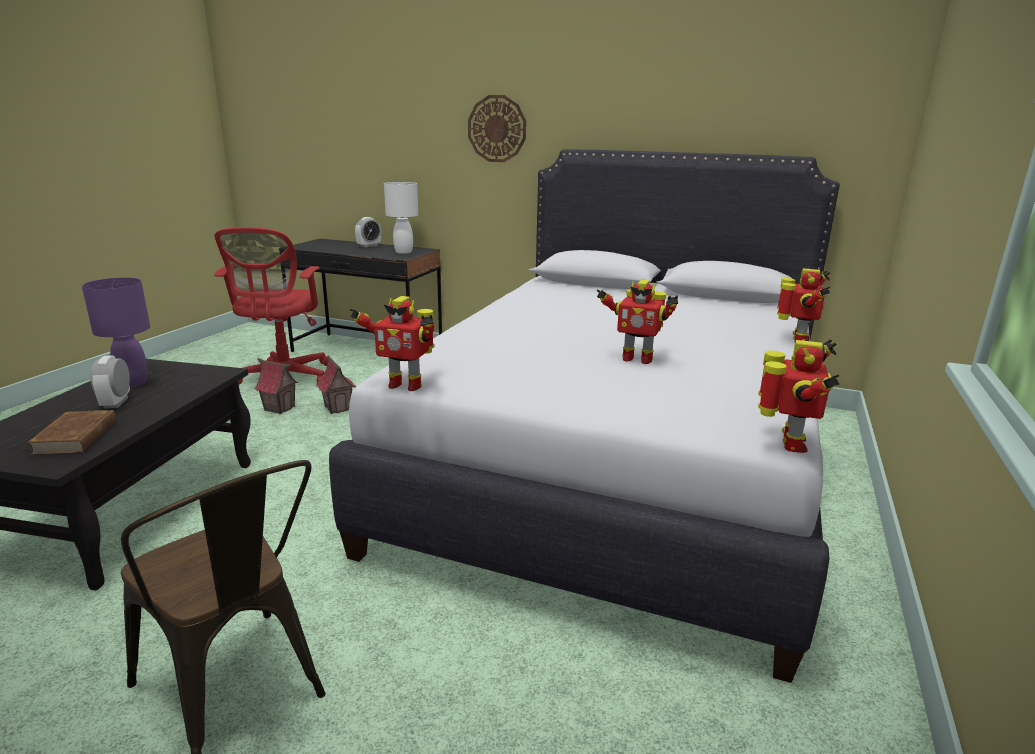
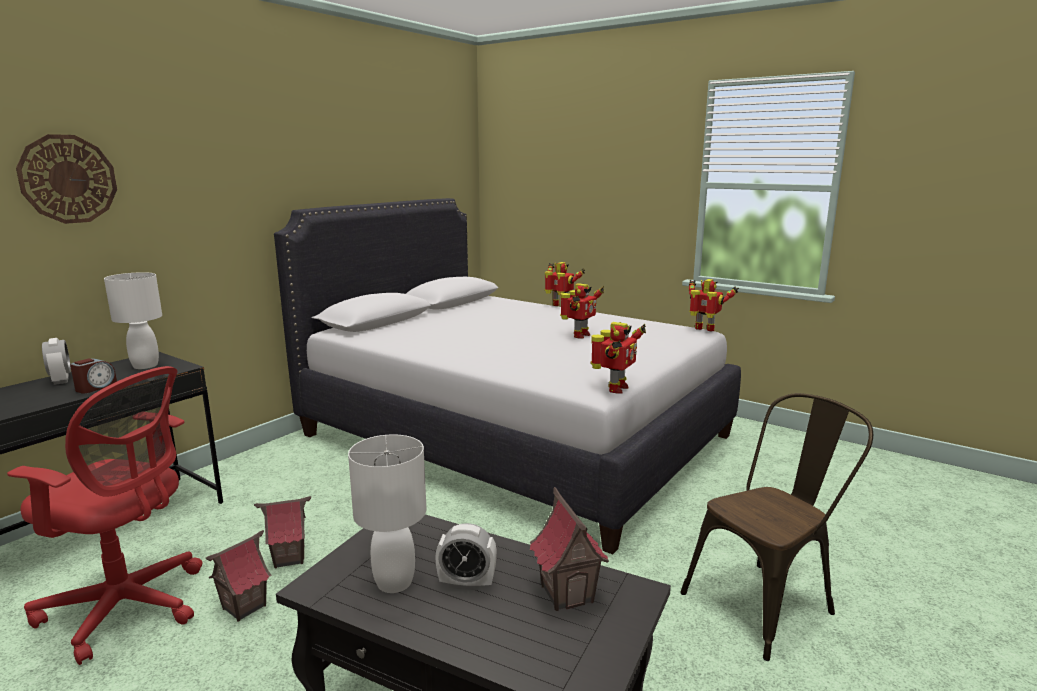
camera: 75 degrees left, 5 degrees down
(77, 437) = (568, 593): brown book -> toy house
(133, 383) = (395, 582): purple table lamp -> white table lamp
(356, 252) = (96, 387): none -> alarm clock
(497, 129) = (210, 195): wall clock -> wall clock (68, 179)

